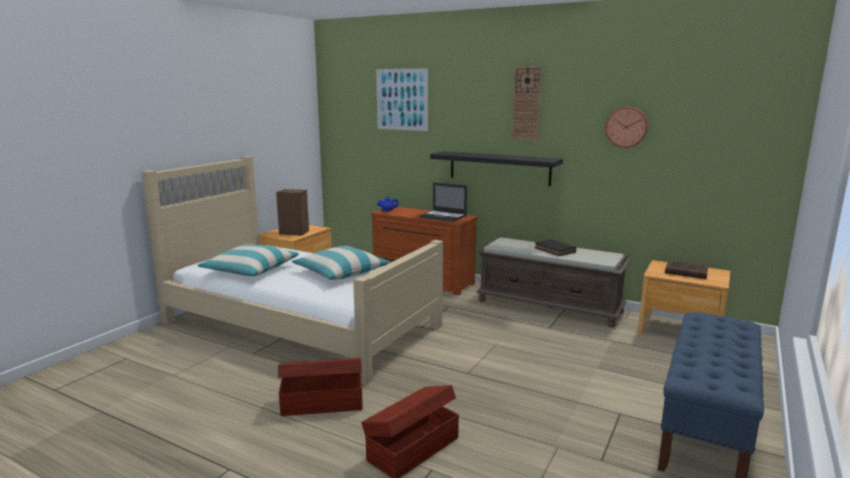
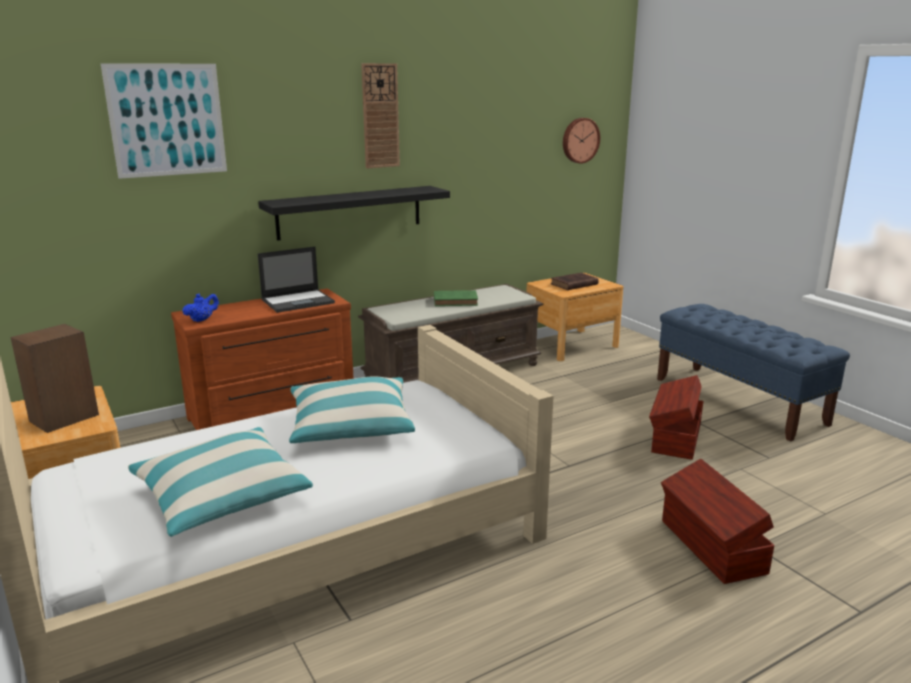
camera: 60 degrees left, 5 degrees up
(321, 402) = (568, 585): brown storage box -> brown storage box (675, 437)
(555, 250) = (457, 301): black book -> green book
(626, 127) = (493, 137): wall clock -> wall clock (579, 140)

